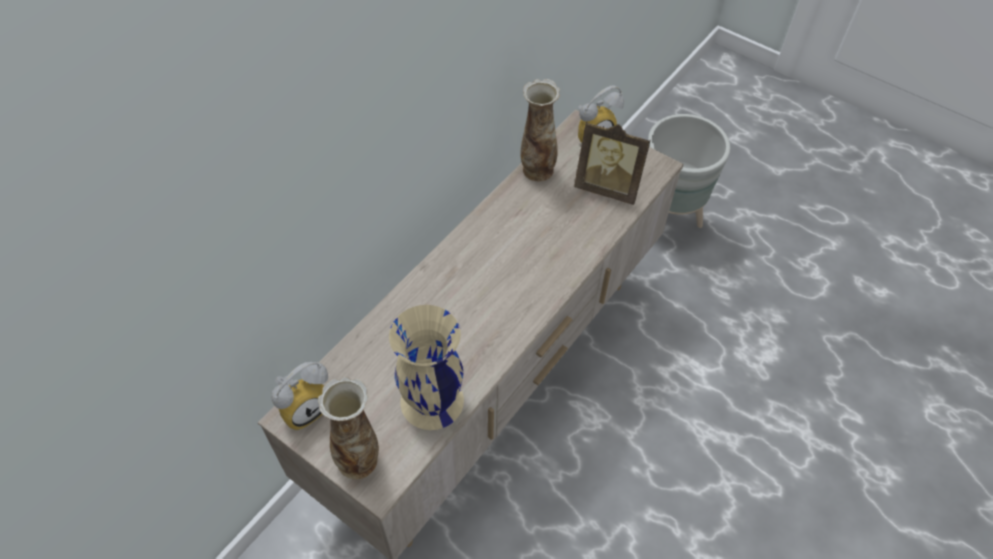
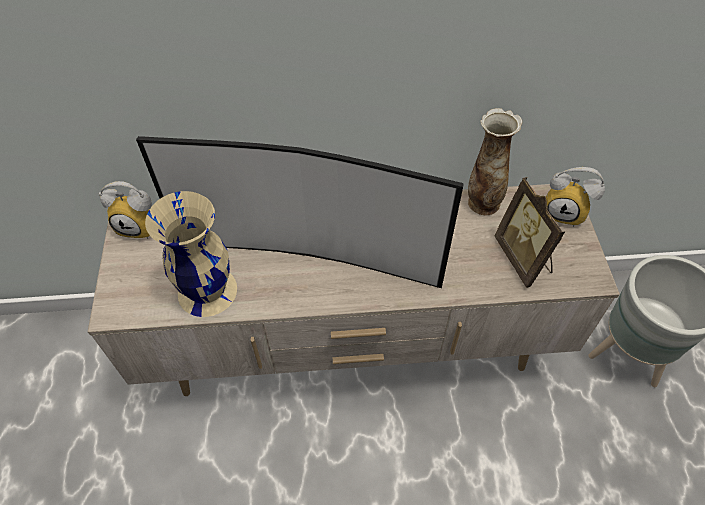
camera: 50 degrees right, 0 degrees up
(359, 460) = (124, 285): vase -> none
(470, 308) = (309, 255): none -> television

